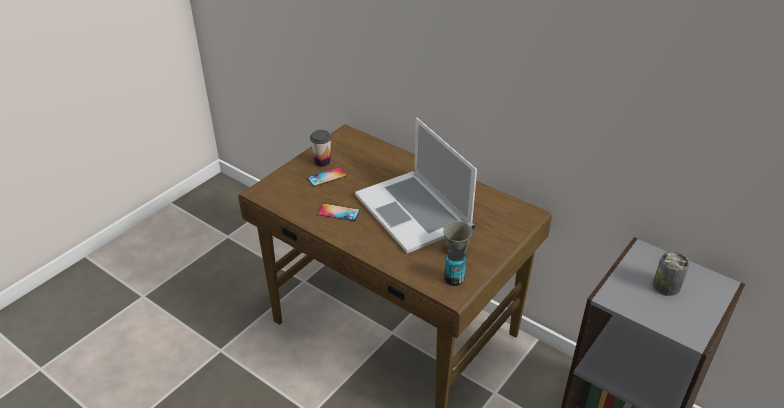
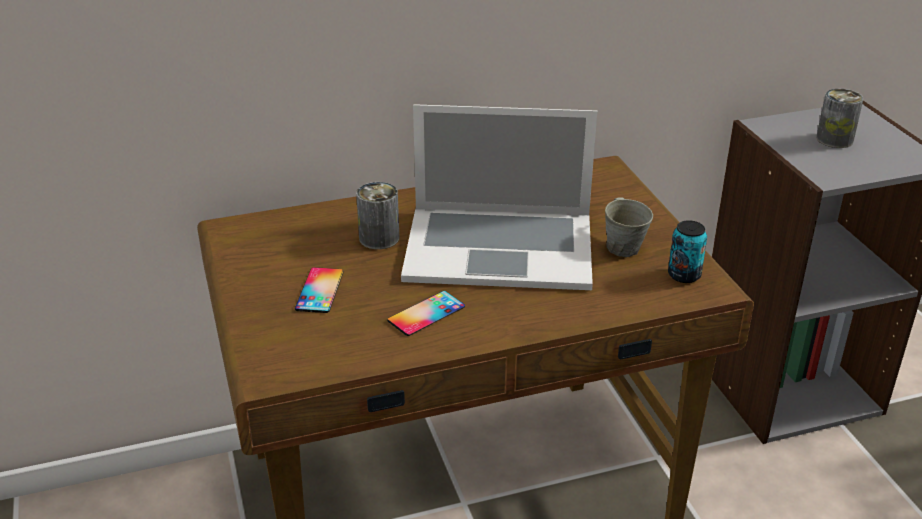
camera: 55 degrees left, 5 degrees down
(322, 162) = (273, 279): cup -> none
(382, 173) = (379, 238): none -> can

